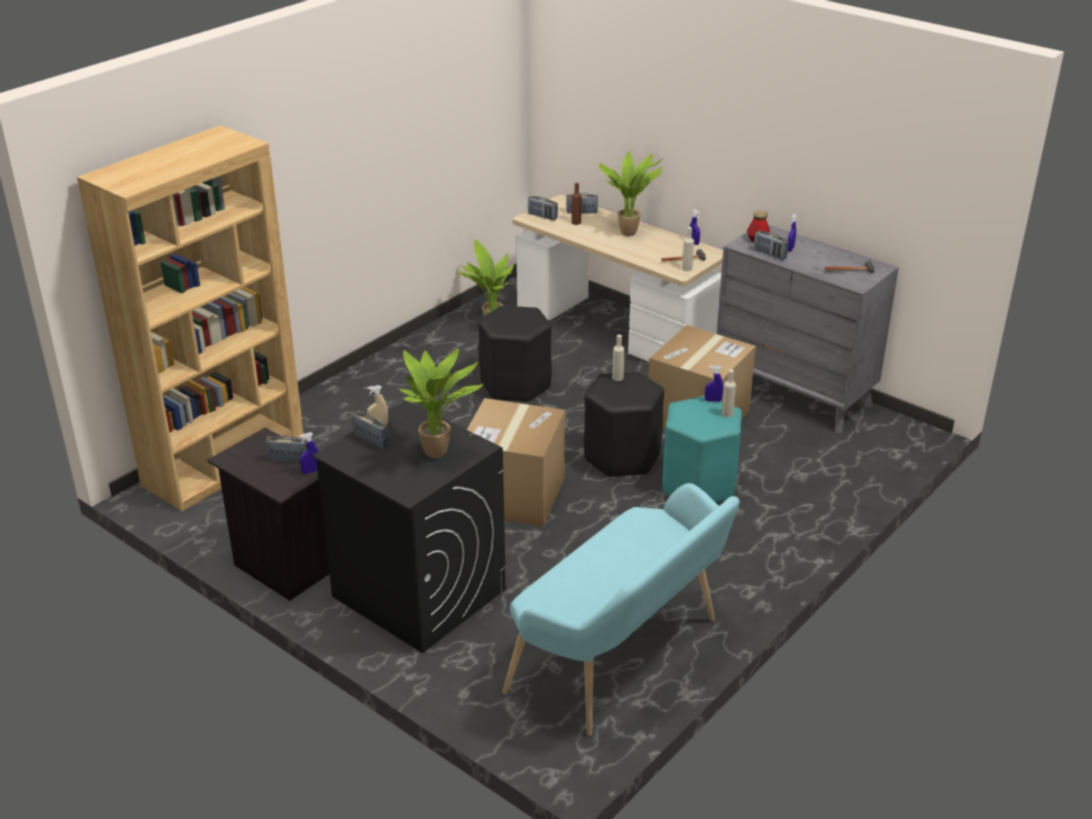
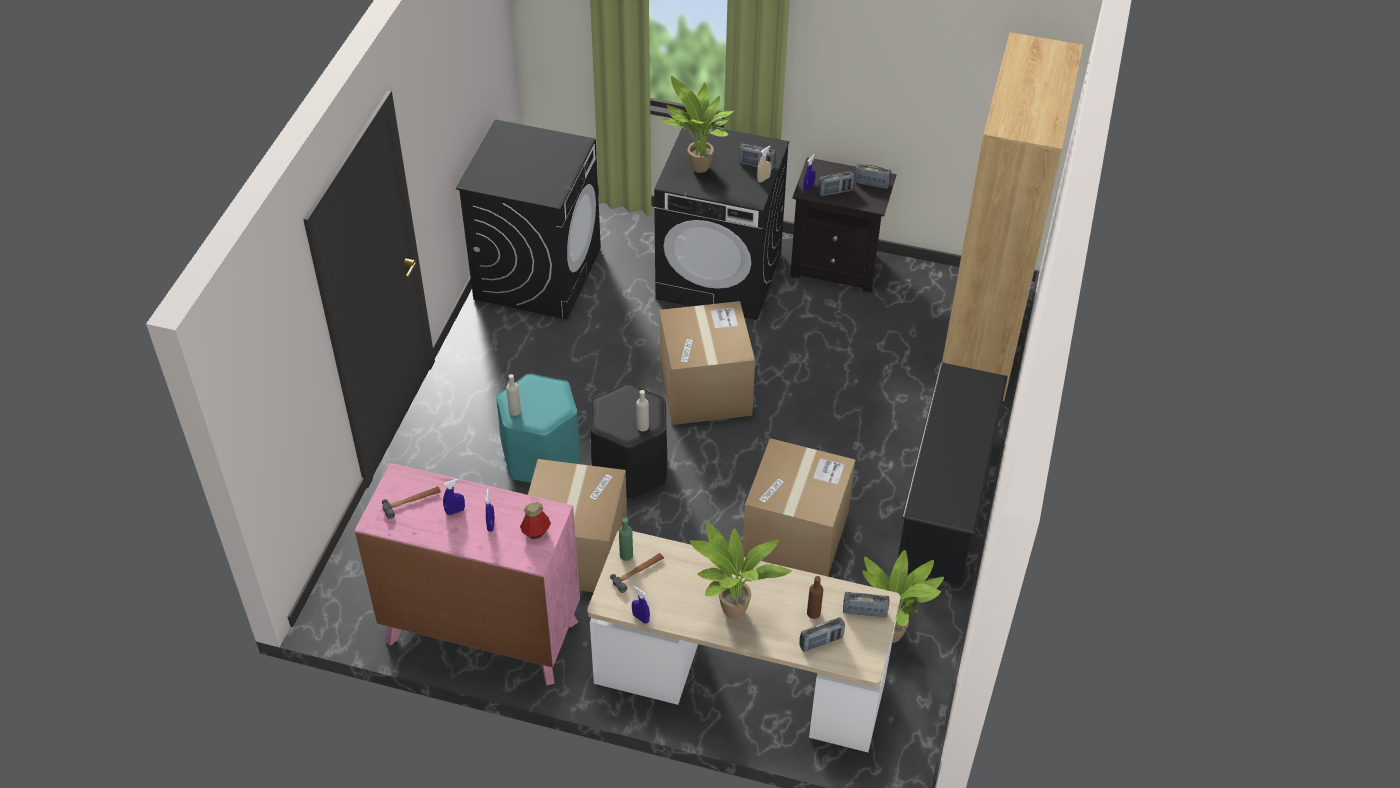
camera: 155 degrees right, 15 degrees up
(383, 374) = (945, 502): none -> black shoe rack
(515, 385) = (795, 535): black stool -> cardboard box
(623, 658) = (538, 273): turquoise bench -> black washing machine
(687, 268) = (626, 555): beige bottle -> green bottle
(713, 400) = (535, 425): blue spray bottle -> blue spray bottle (455, 511)
(769, 254) = (512, 505): radio -> radio (872, 184)
(793, 393) = (482, 631): grey dresser -> pink dresser

